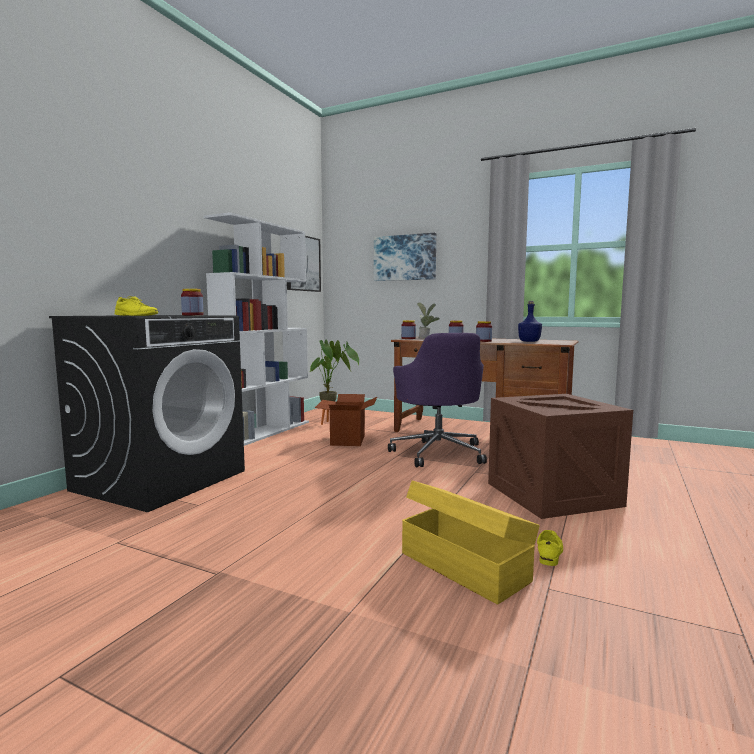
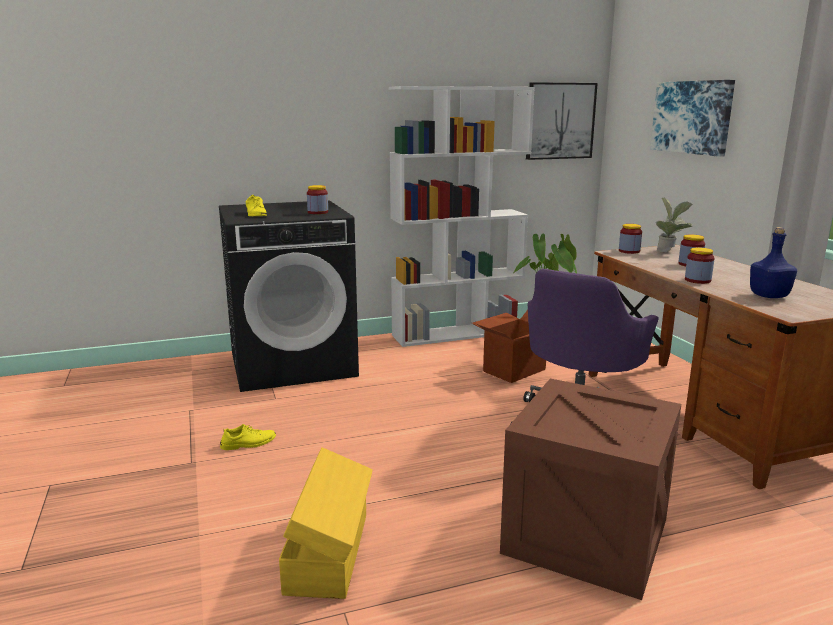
camera: 45 degrees right, 10 degrees up
(549, 552) = (423, 587): yellow shoe -> yellow shoe (248, 443)

